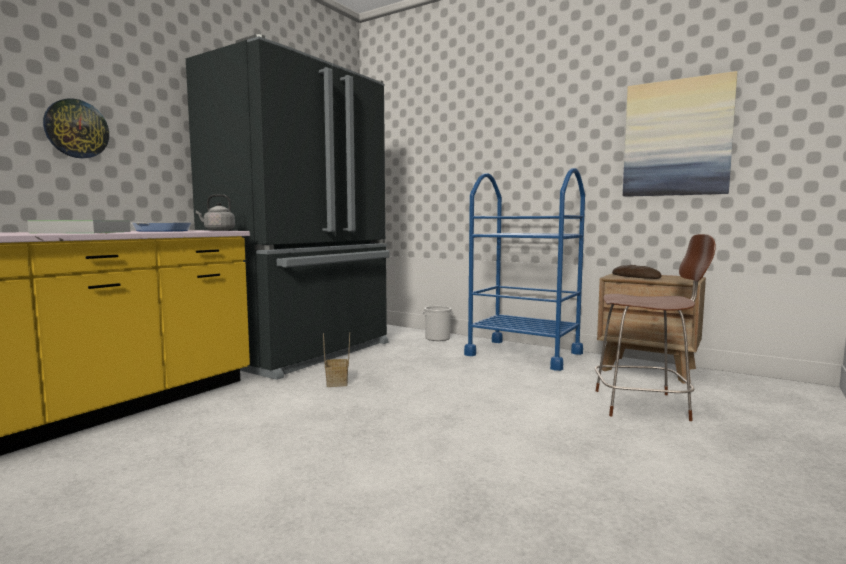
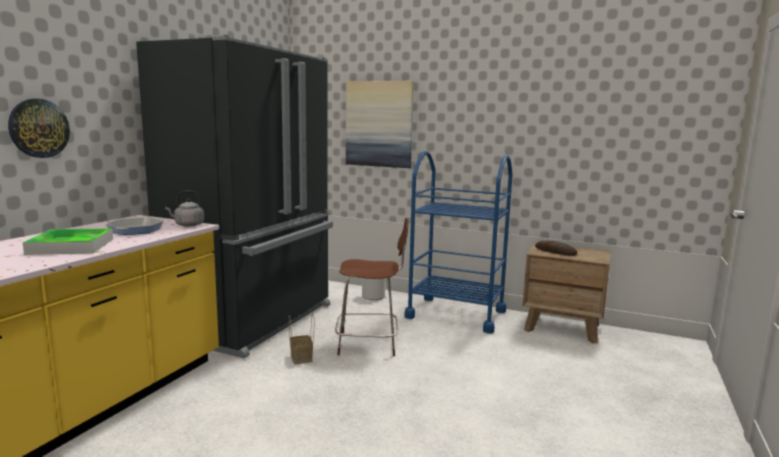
camera: 10 degrees left, 5 degrees up
(644, 405) = (566, 369): brown chair -> brown chair (370, 344)
(676, 138) = (592, 131): picture -> picture (379, 124)

